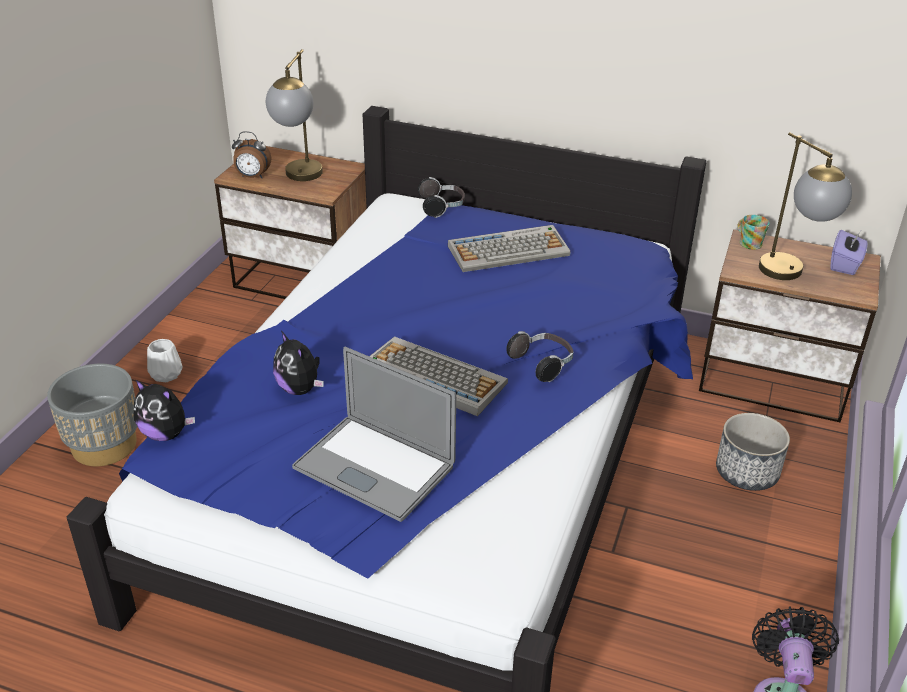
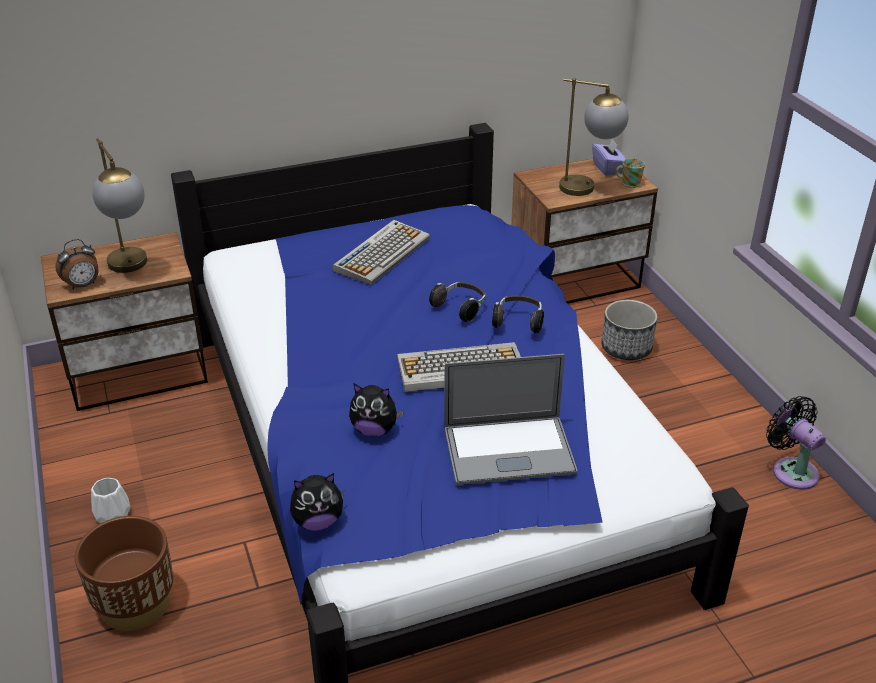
camera: 40 degrees left, 0 degrees up
(104, 445) = (135, 603): grey planter -> brown planter
(442, 207) = (282, 242): headphones -> headphones (460, 308)
(748, 242) = (535, 177): mug -> mug (628, 183)

